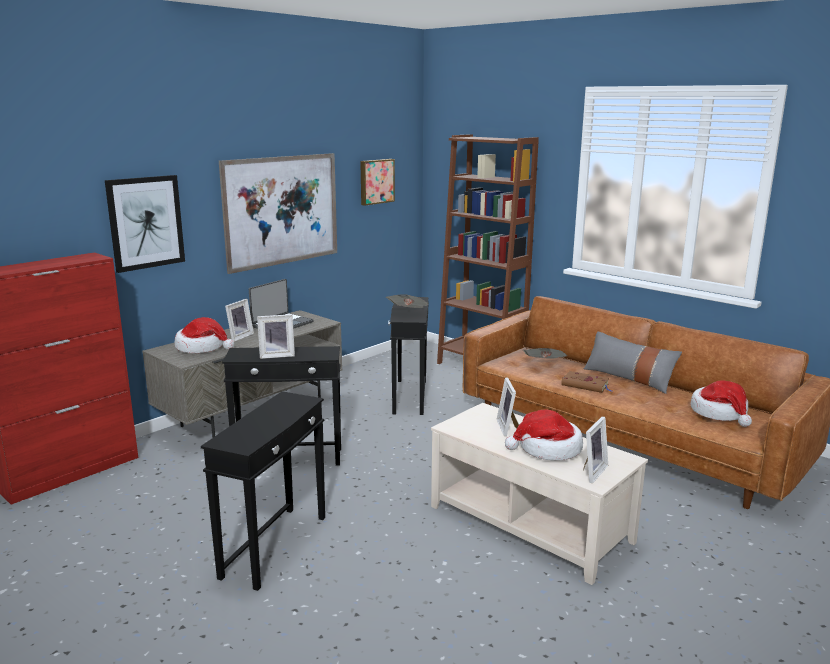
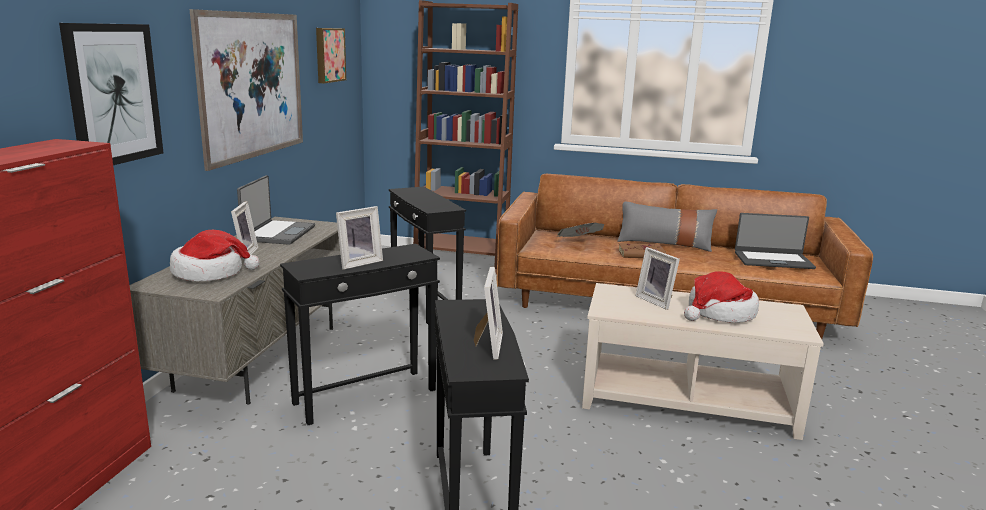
camera: 30 degrees left, 0 degrees up
(408, 313) = (431, 203): newspaper -> none
(591, 472) = (783, 325): picture frame -> picture frame (486, 345)
(720, 413) = (773, 260): hat -> laptop

